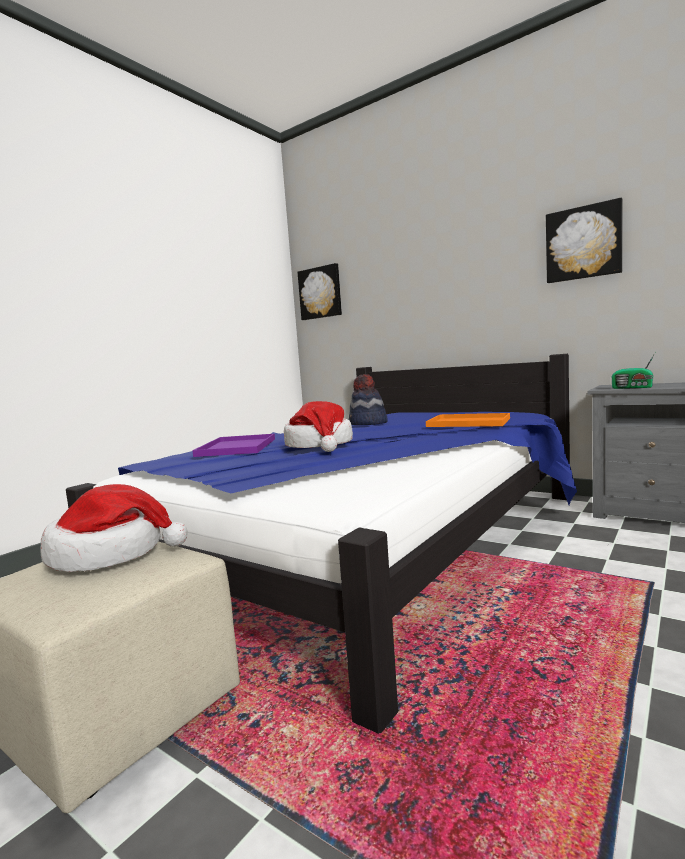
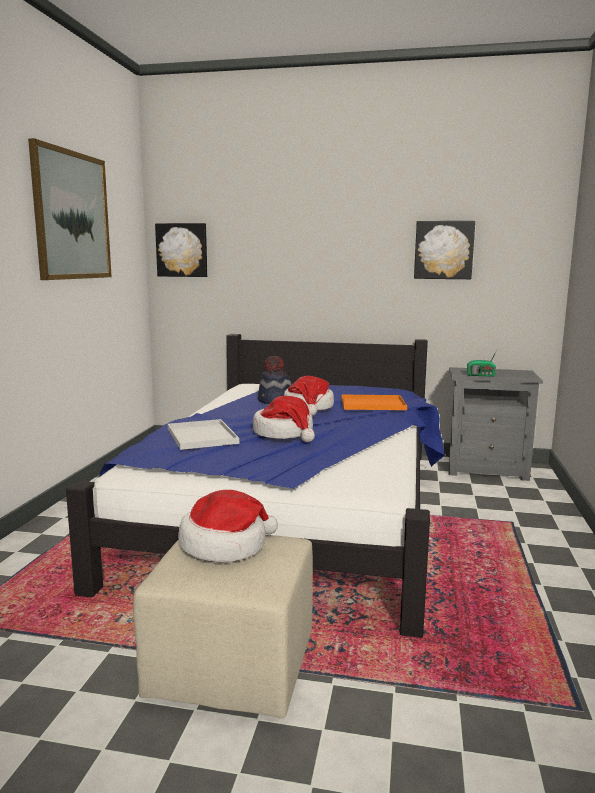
camera: 25 degrees left, 5 degrees up
(192, 261) = (72, 216): none -> picture
(236, 447) = (200, 435): purple tray -> white tray
(389, 426) = (309, 408): none -> hat

